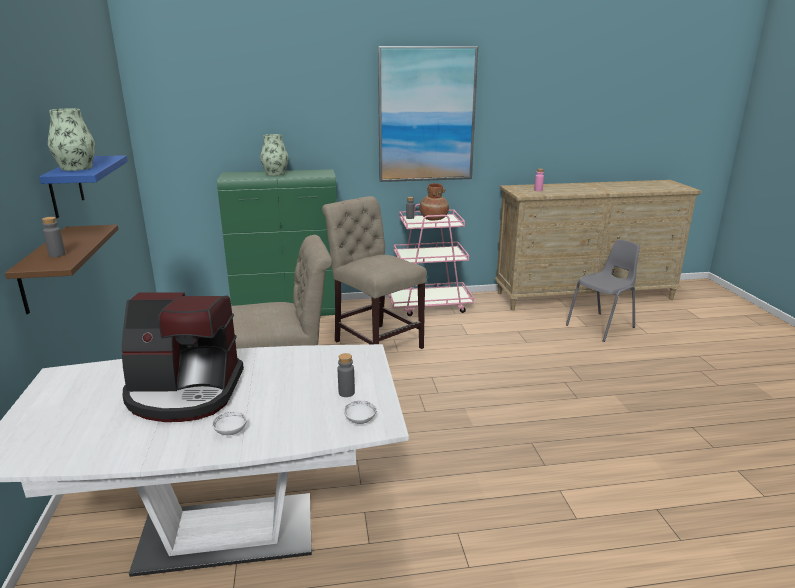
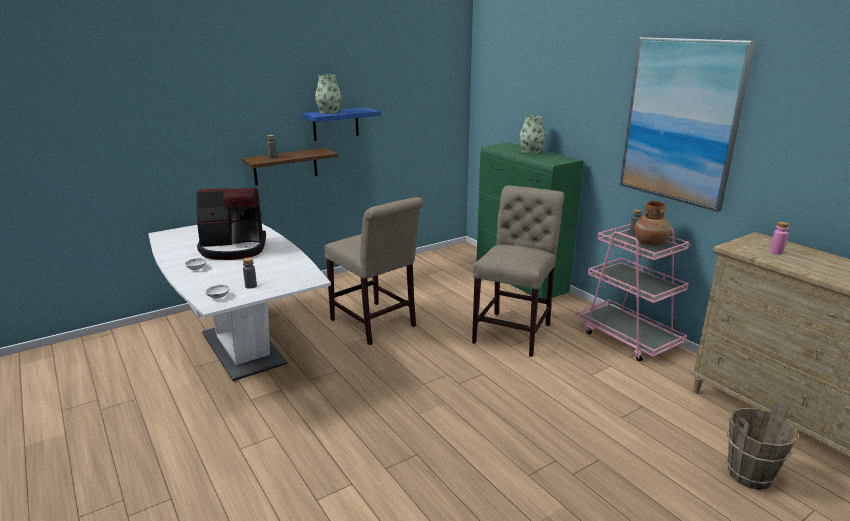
camera: 65 degrees right, 0 degrees up
(184, 393) = (233, 248): coffee machine -> coffee machine turned 75 degrees counterclockwise
(601, 326) = (750, 475): grey chair -> brown bucket

